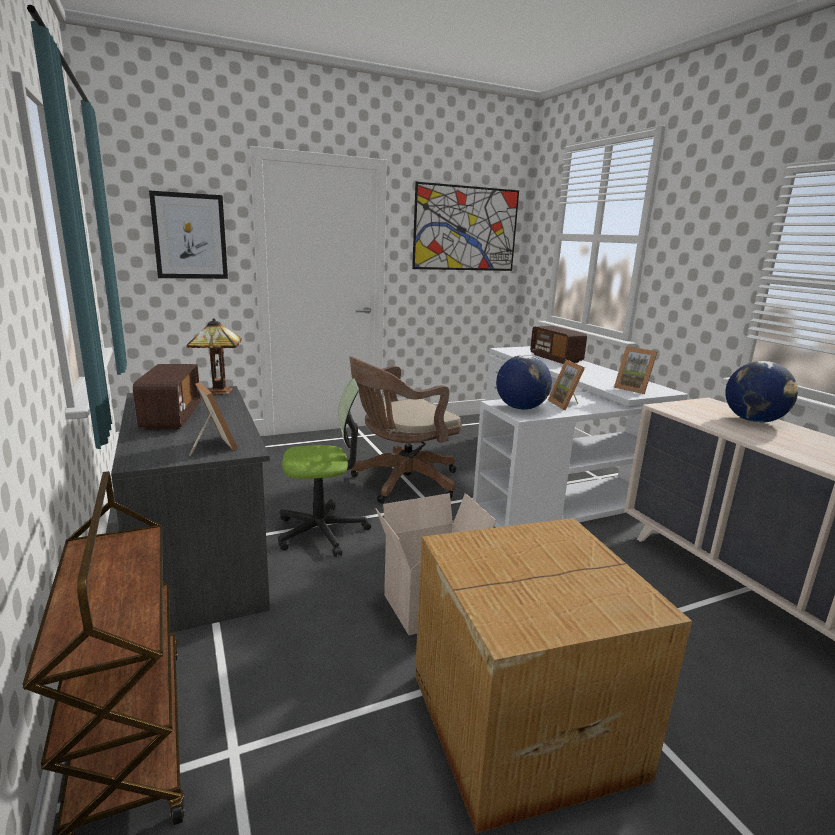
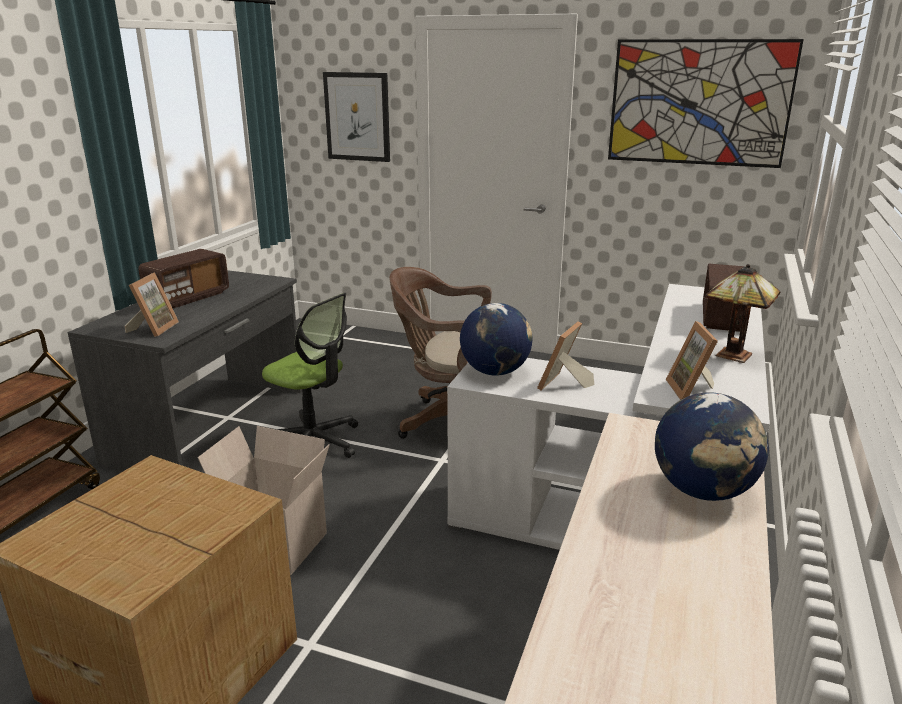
camera: 45 degrees right, 5 degrees up
(217, 392) = (268, 281): table lamp -> table lamp (730, 355)

